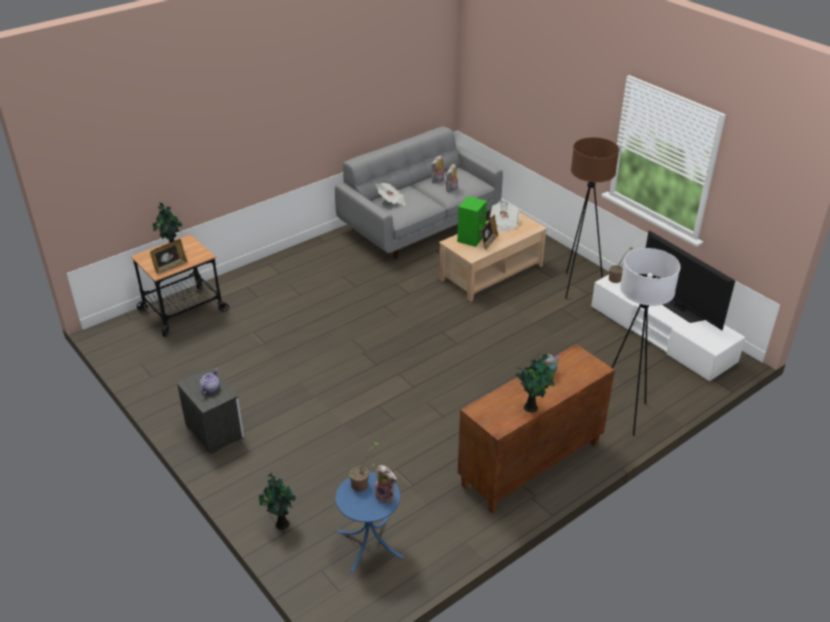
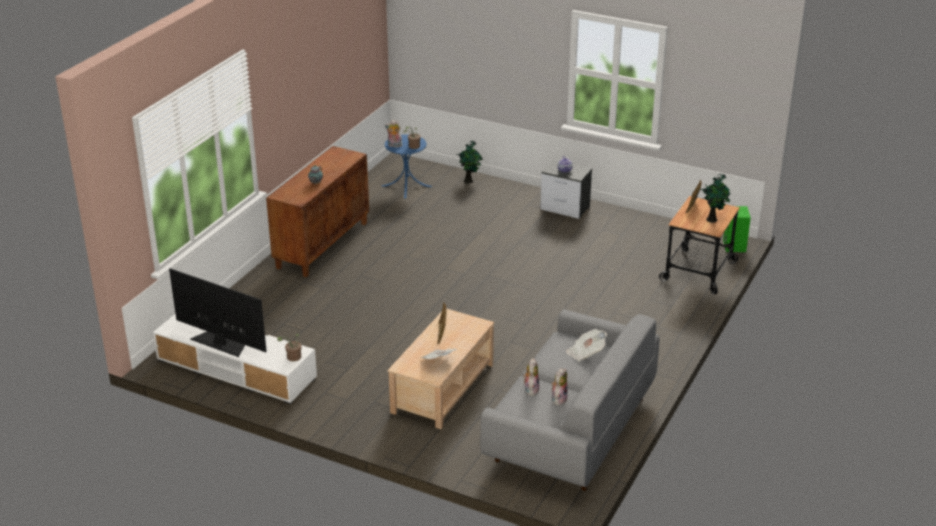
camera: 155 degrees right, 5 degrees down
(470, 238) = (464, 334): green speaker -> green speaker (735, 246)
(532, 407) = (318, 164): potted plant -> none
(577, 286) = (339, 398): brown floor lamp -> none
(623, 414) = (259, 293): white floor lamp -> none

